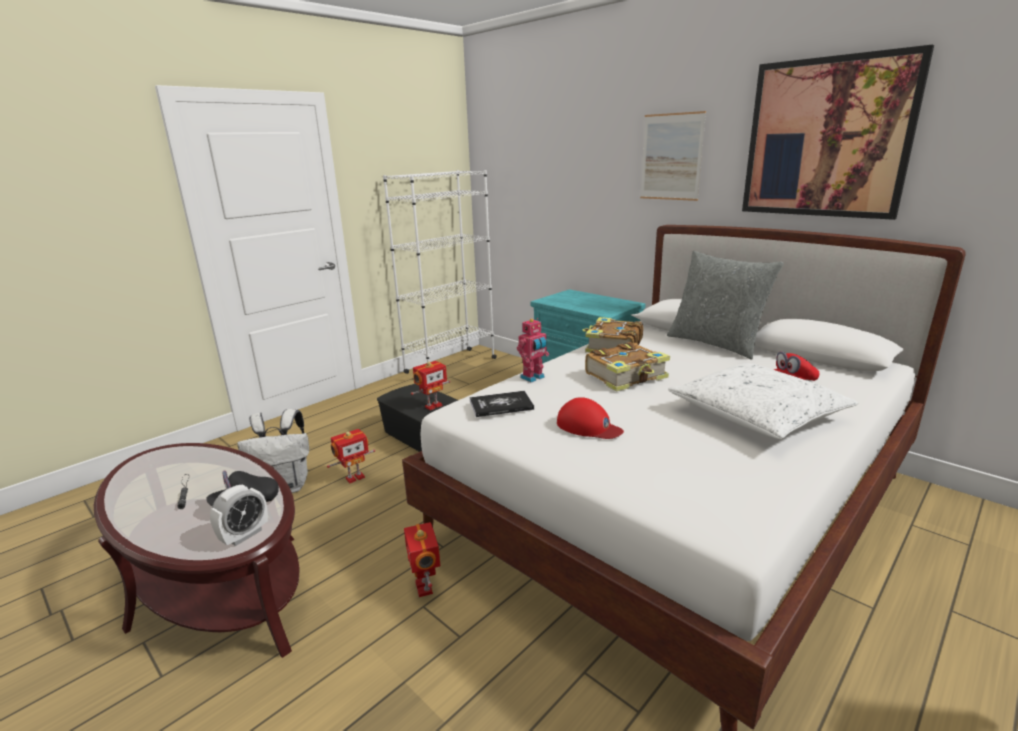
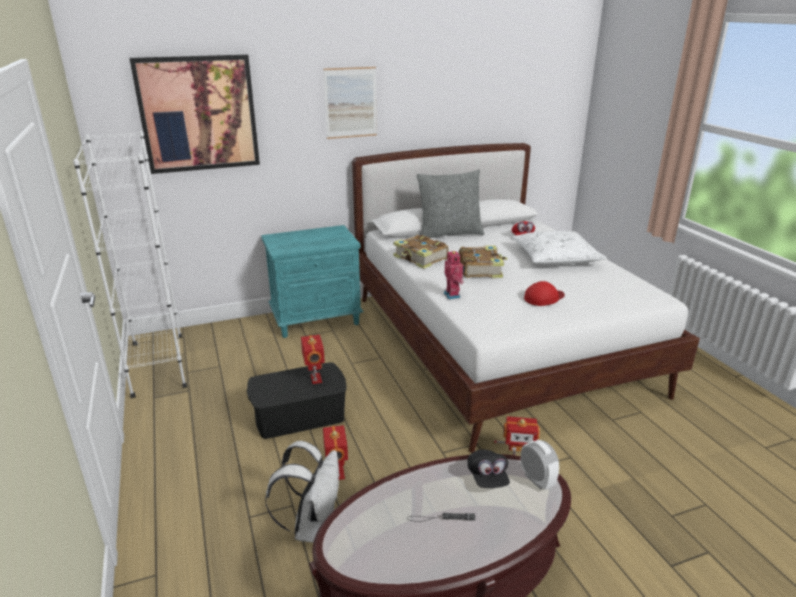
camera: 65 degrees left, 5 degrees up
(501, 405) = (496, 314): book -> none
(826, 139) = (455, 86): picture -> picture (198, 114)

